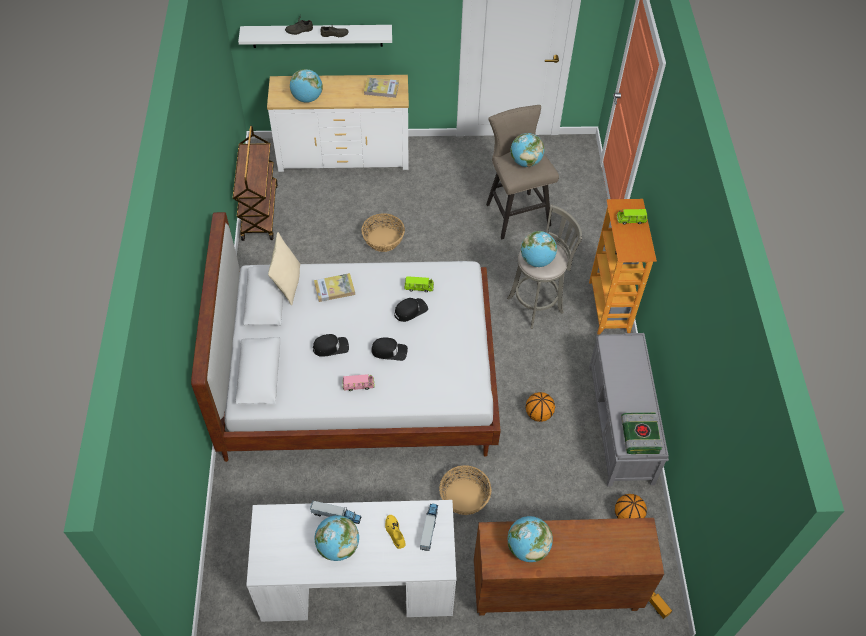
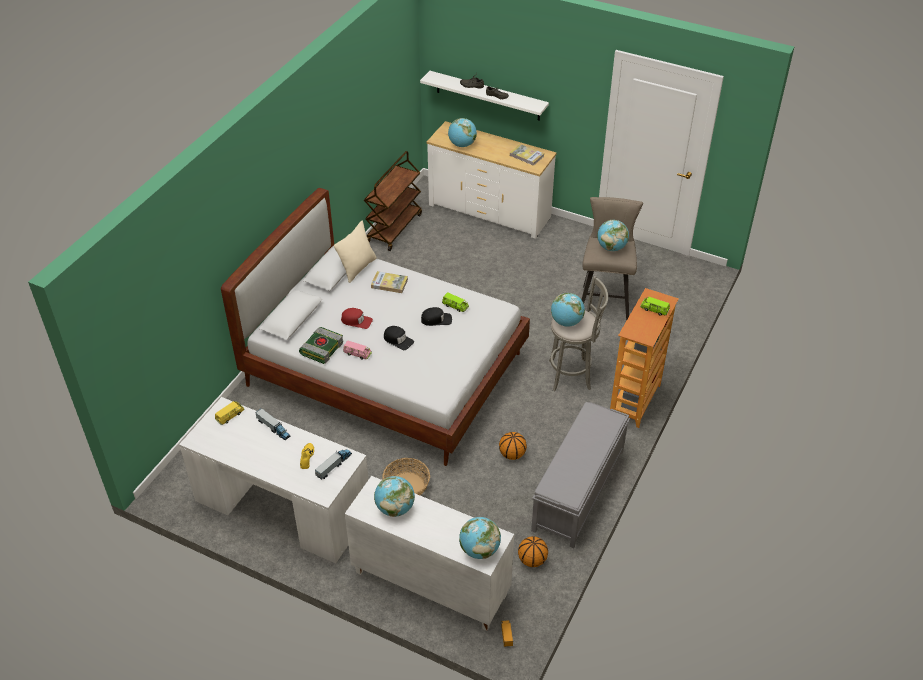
camera: 30 degrees right, 10 degrees down
(279, 524) = (230, 416): none -> yellow toy car
(331, 347) = (356, 321): black cap -> red cap
(338, 546) = (259, 448): globe -> globe (479, 550)
(383, 239) = (477, 281): basket -> none
(554, 590) = (429, 584): brown cabinet -> white cabinet
(639, 435) = (564, 486): book -> book (321, 348)

